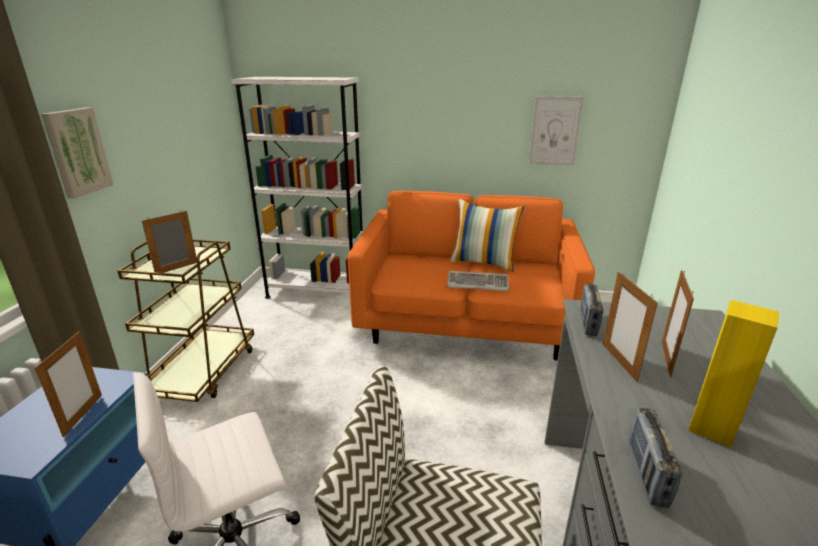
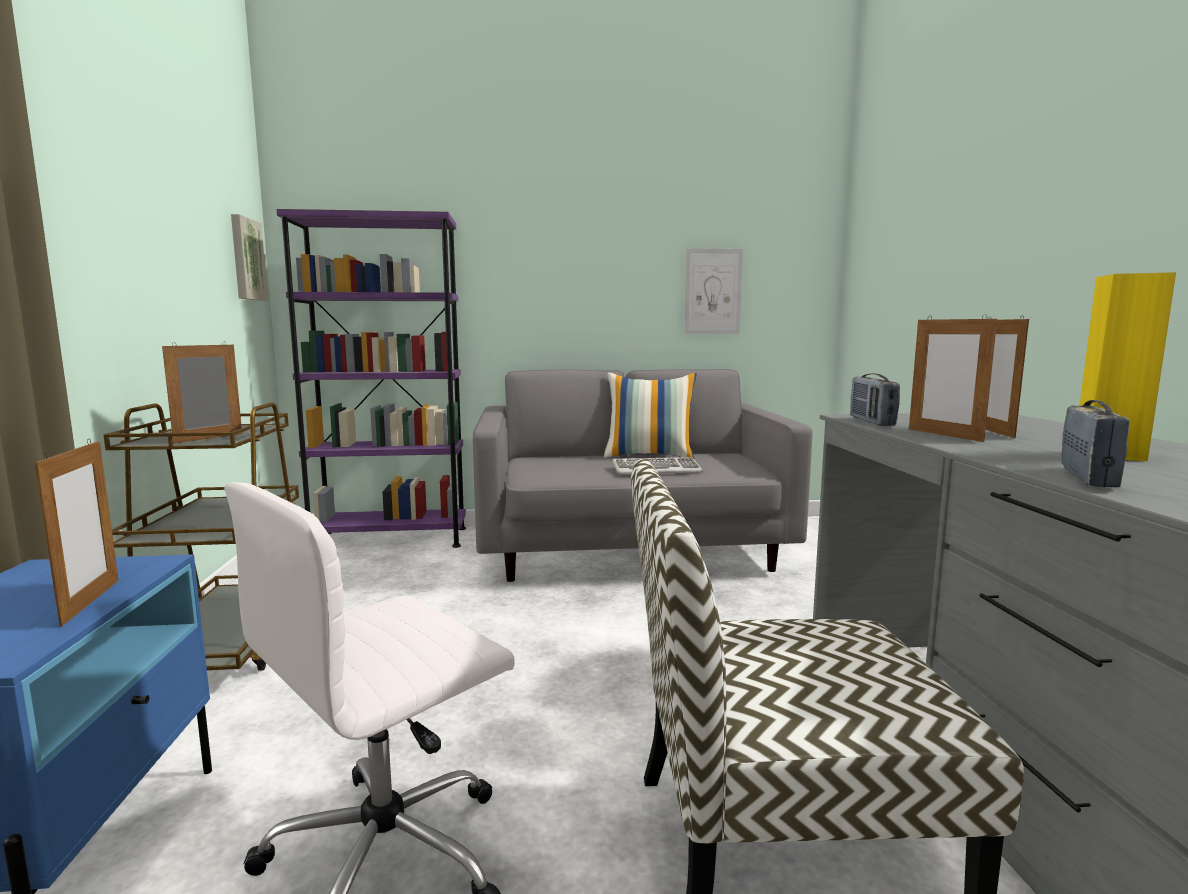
camera: 15 degrees left, 15 degrees down
(76, 152) = (60, 226): picture -> picture (246, 259)
(316, 292) = (390, 539): white bookcase -> purple bookcase
(465, 323) = (629, 549): orange sofa -> grey sofa
(647, 473) = (1088, 477): radio -> radio turned 150 degrees counterclockwise

